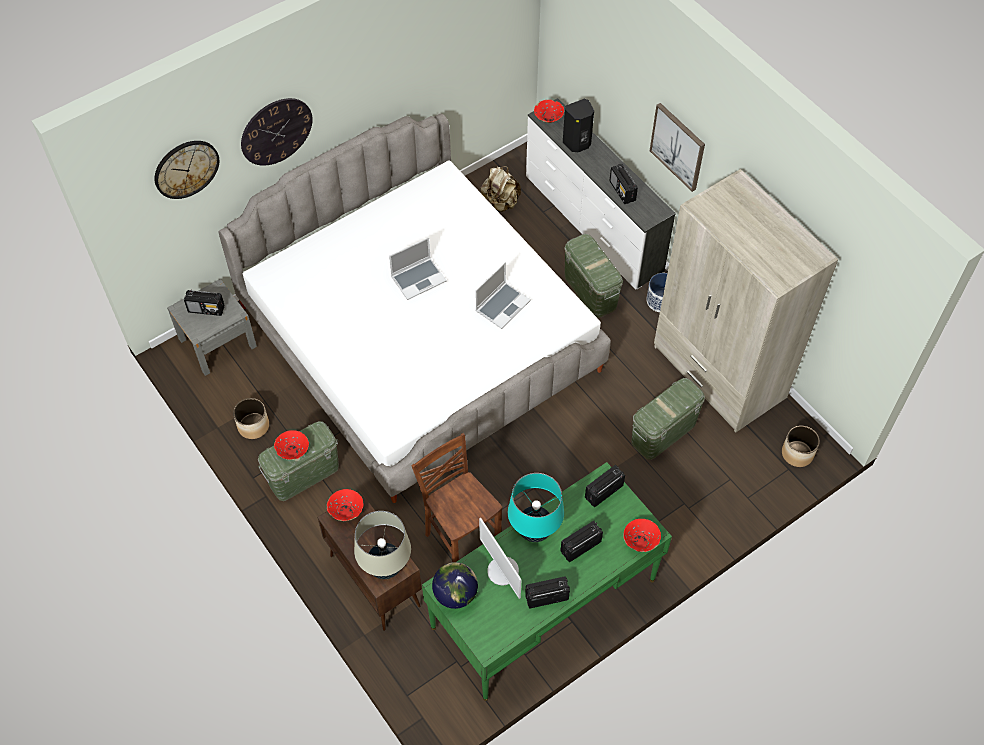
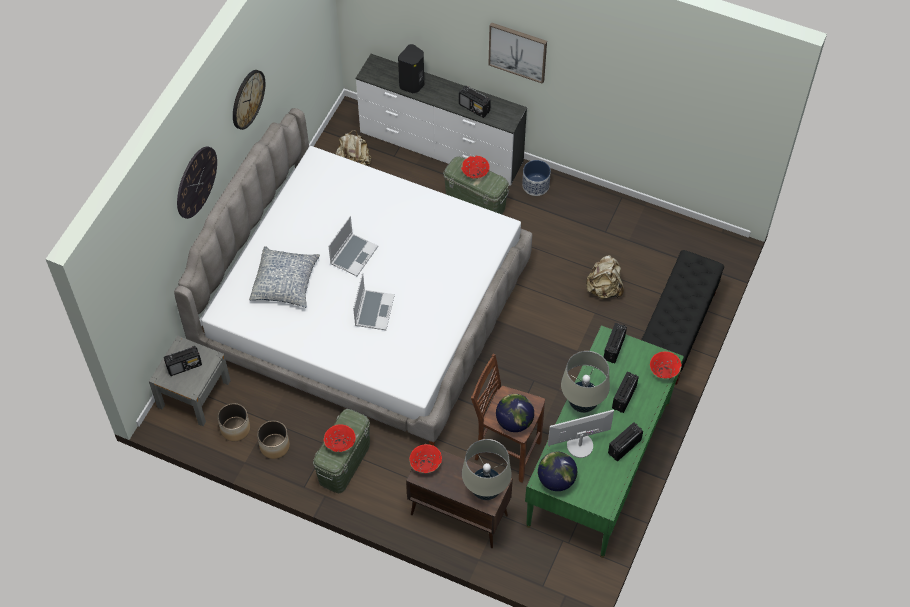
camera: 30 degrees left, 0 degrees up
(186, 168) = (147, 246): wall clock -> wall clock (247, 99)
(339, 275) = (285, 283): none -> pillow
(456, 514) = (514, 422): none -> globe
(502, 305) = (436, 244): laptop -> laptop (374, 310)
(502, 571) = (579, 445): monitor -> monitor turned 135 degrees clockwise
(534, 530) = (582, 403): turquoise table lamp -> beige table lamp
(548, 118) = (375, 74): red bowl -> red bowl (475, 173)
(663, 433) = (604, 289): green storage box -> beige backpack
(710, 511) = (676, 331): none -> black bench
(719, 373) = (616, 221): beige wardrobe -> none
(797, 453) = (711, 255): planter -> planter (235, 428)

